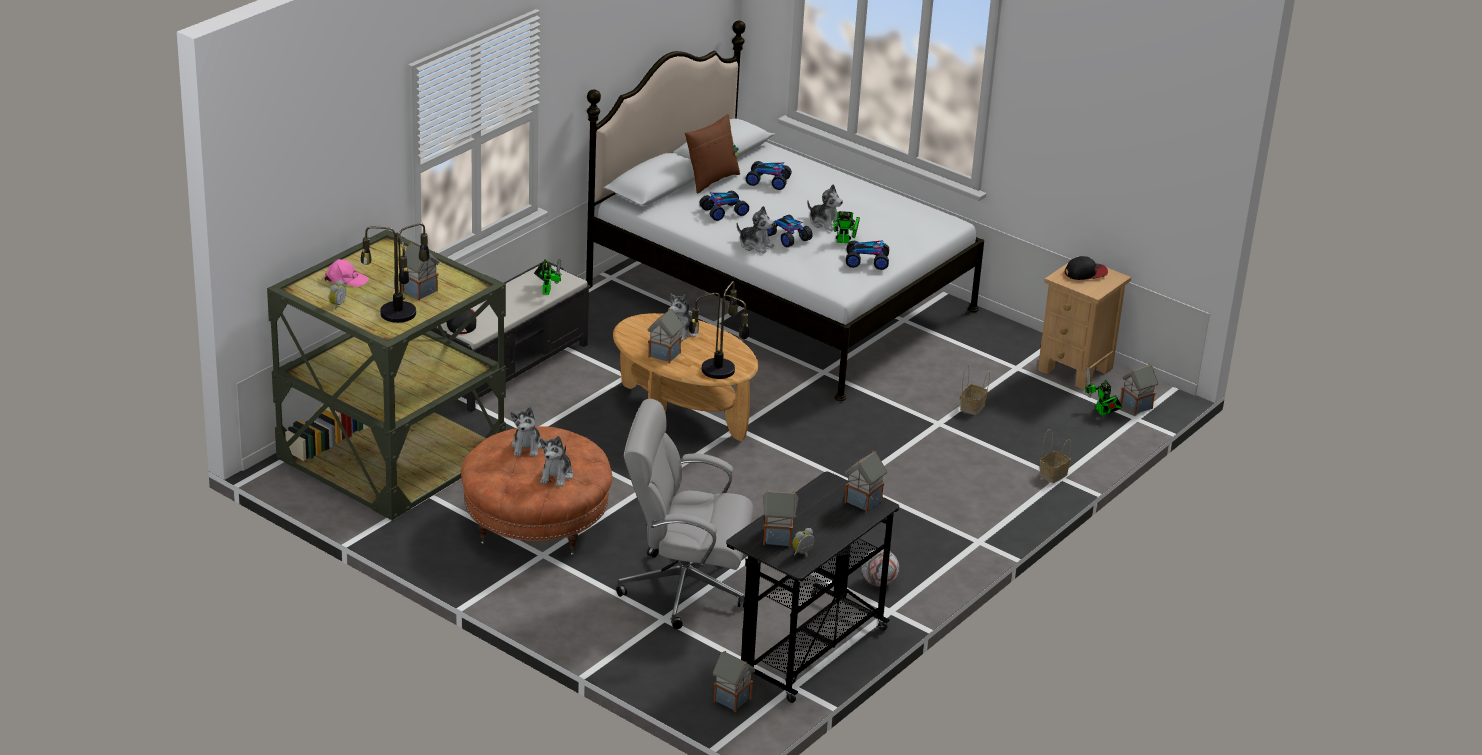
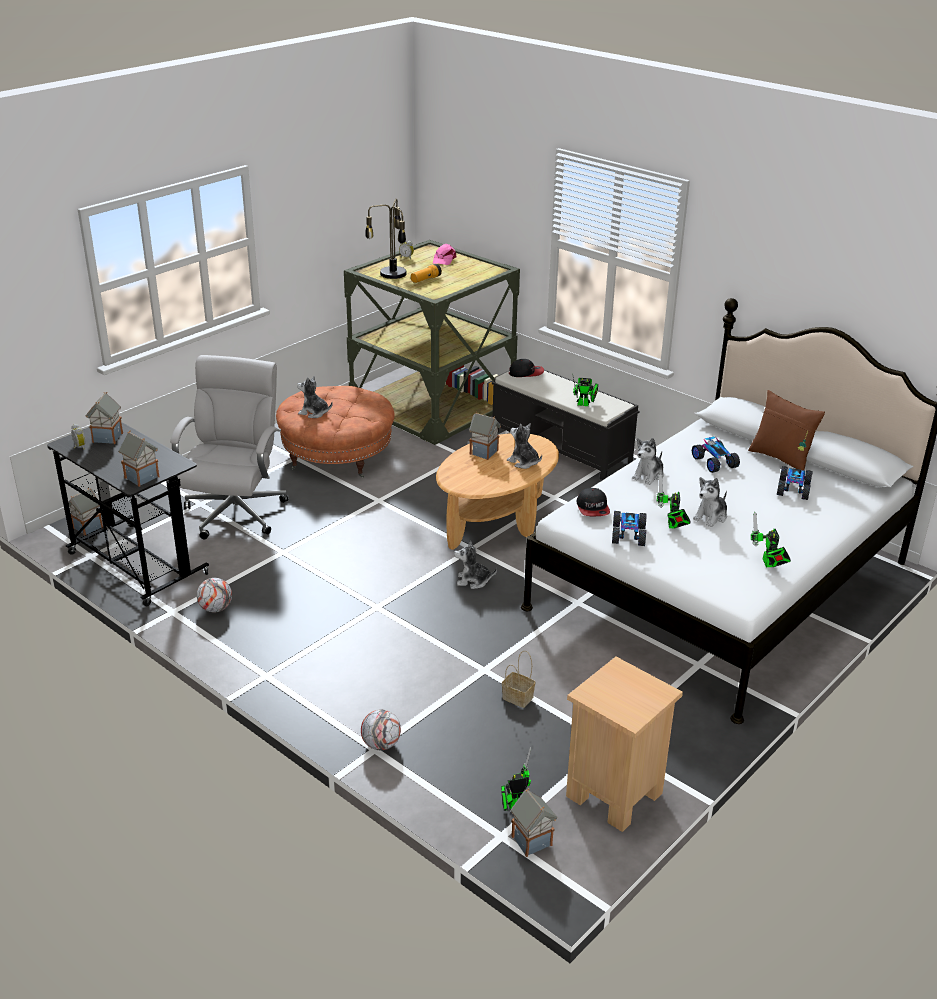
camera: 95 degrees right, 0 degrees up
(420, 291) = (425, 280): toy house -> flashlight
(527, 447) = (355, 402): plush toy -> plush toy (473, 581)
(718, 370) = (457, 476): table lamp -> none
(787, 237) = (668, 492): toy car -> none
(896, 206) = (768, 564): none -> toy robot
(1053, 474) = (381, 744): basket -> football
(1086, 273) = (636, 692): cap -> cap (593, 508)

